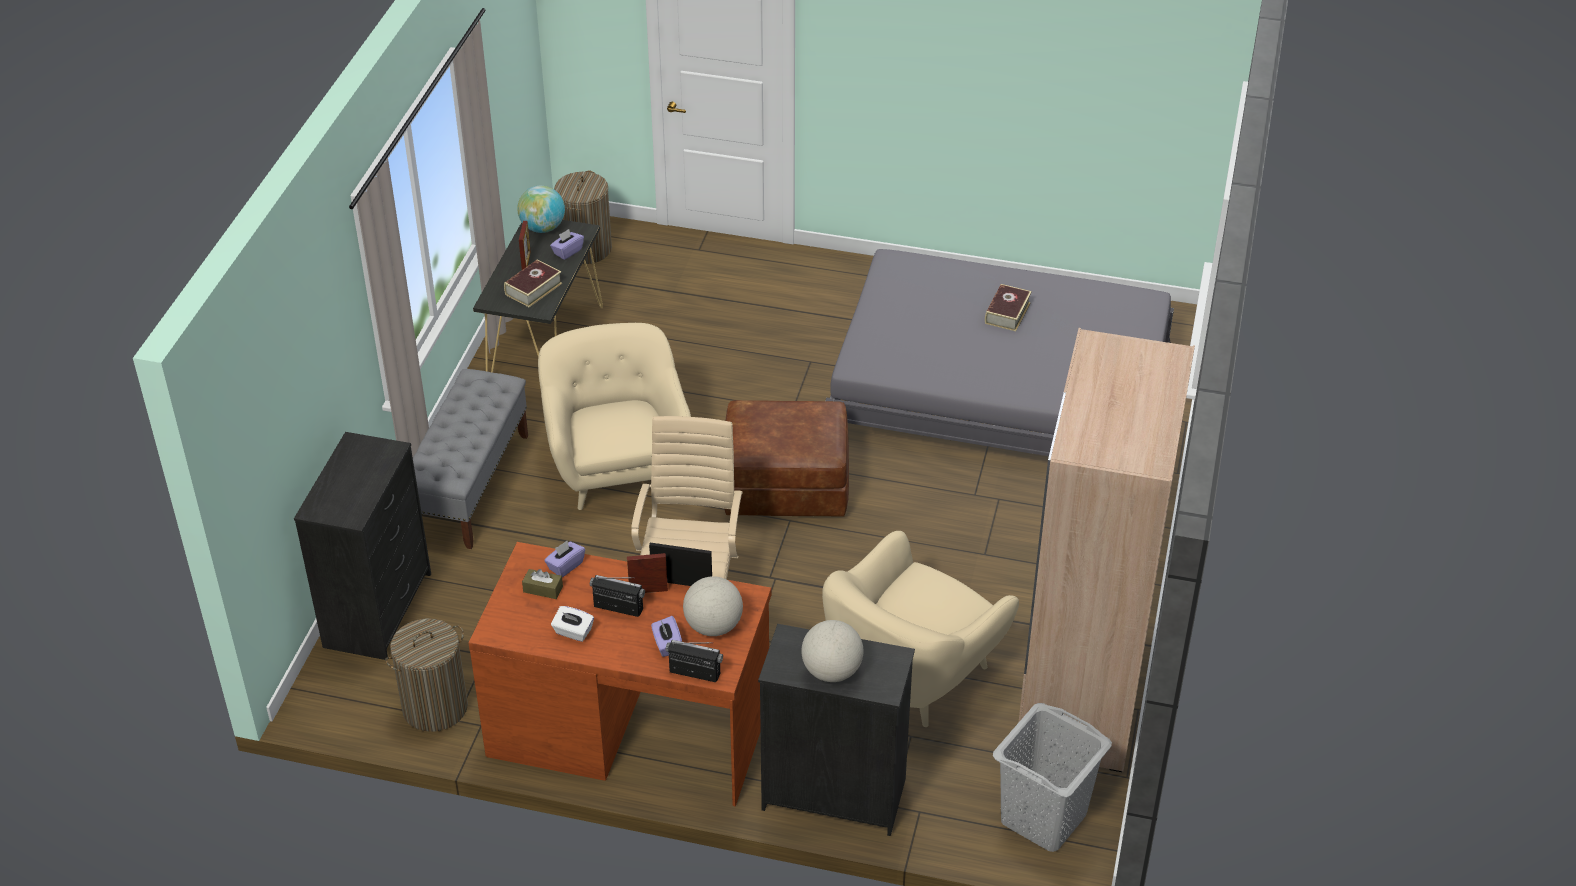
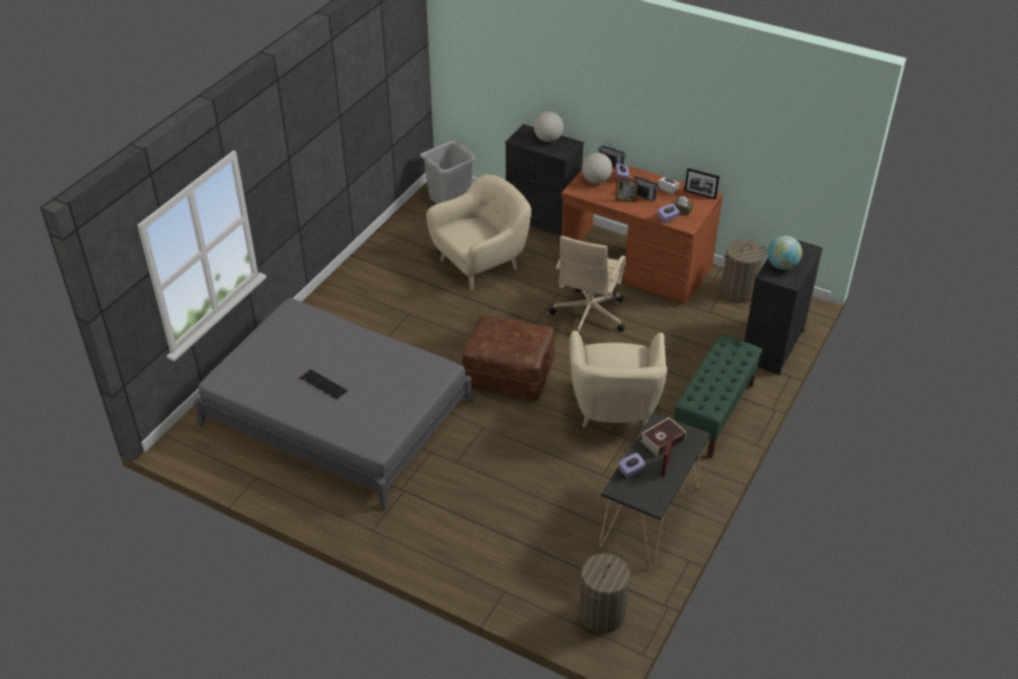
camera: 165 degrees left, 0 degrees up
(471, 485) = (713, 413): grey bench -> green bench
(543, 228) = (648, 499): globe -> globe (782, 265)
(681, 583) = (607, 201): picture frame -> picture frame (700, 194)
(1007, 313) = (322, 384): book -> keyboard
(1082, 692) = (399, 241): beige wardrobe -> none

